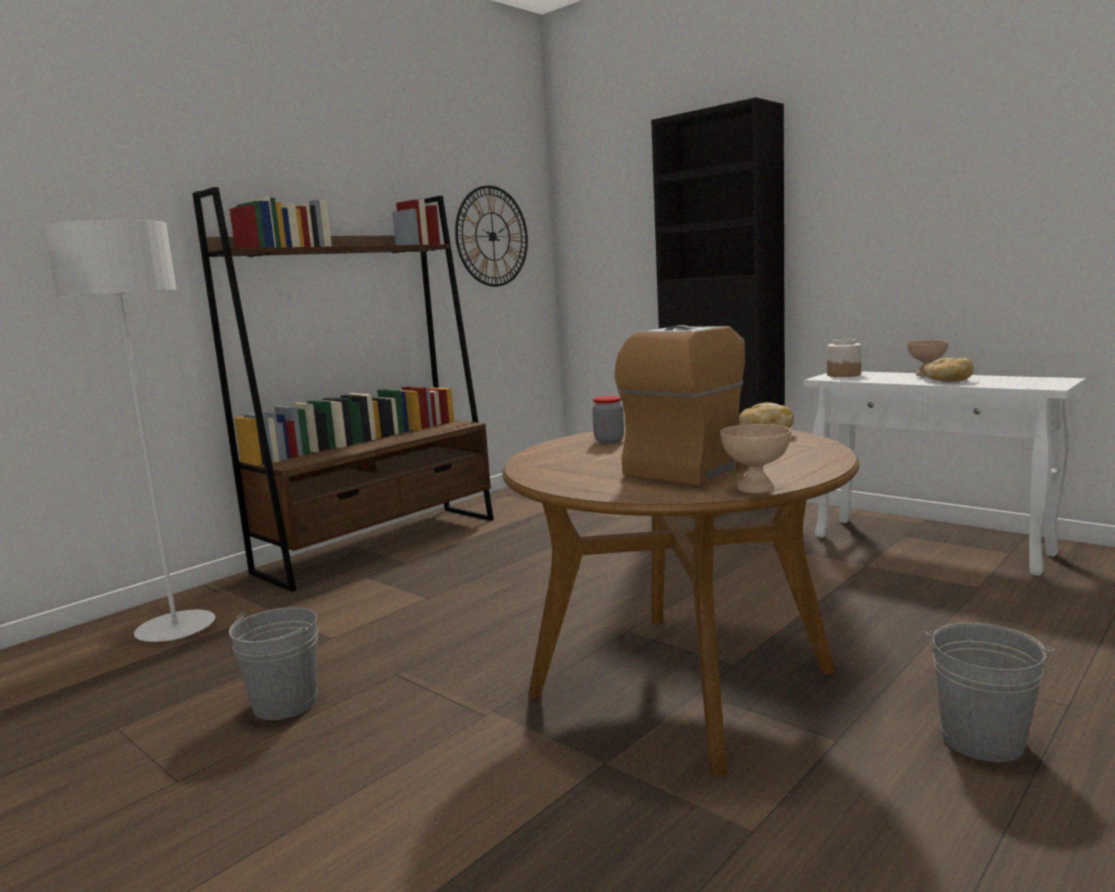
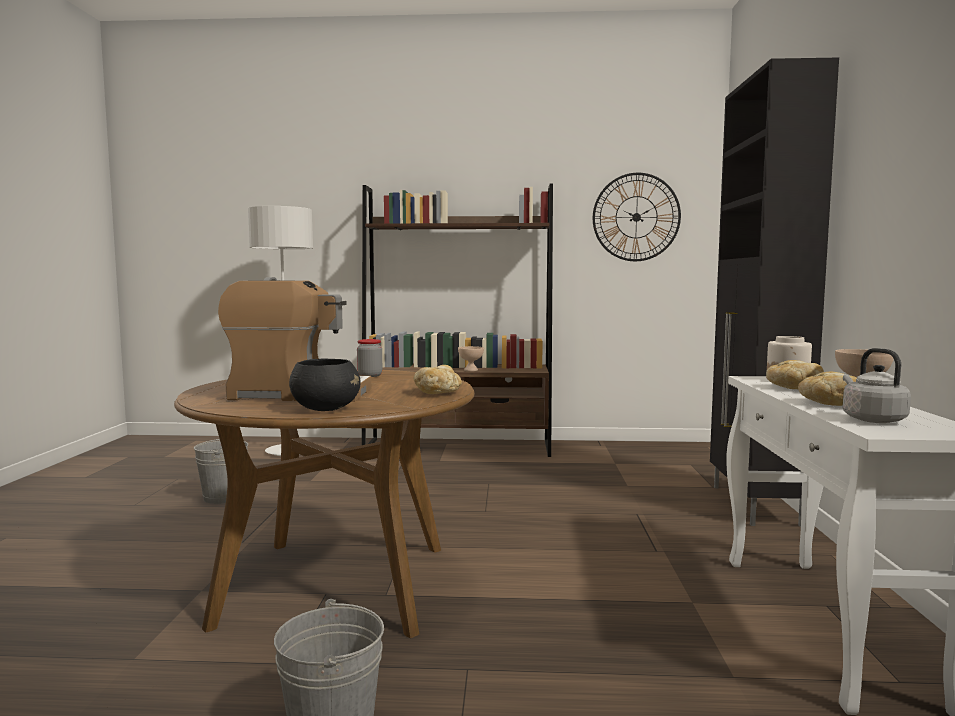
camera: 50 degrees right, 5 degrees down
(756, 489) = (225, 408): beige bowl -> beige bowl (470, 370)
(810, 462) = (325, 409): none -> black bowl
(879, 378) = (792, 388): none -> bread
(1009, 383) = (871, 419): none -> grey kettle

